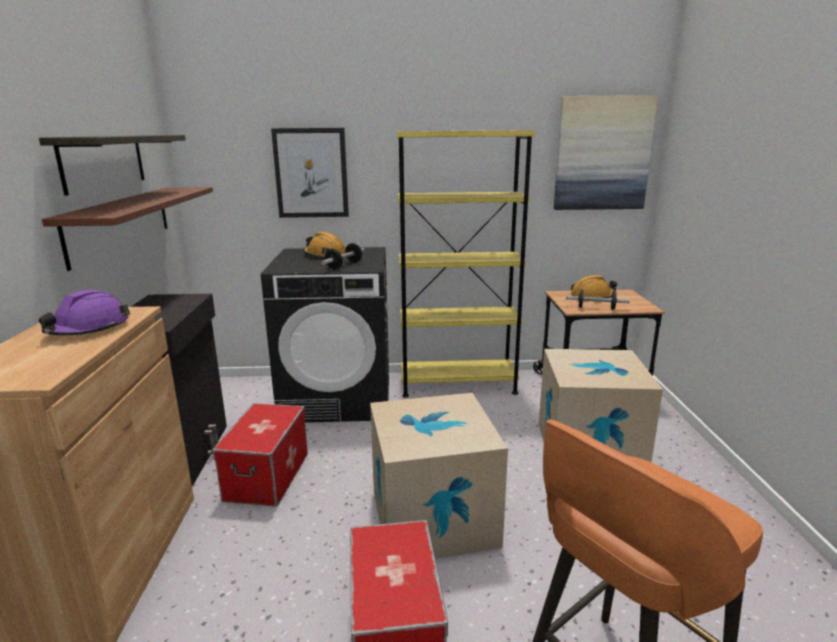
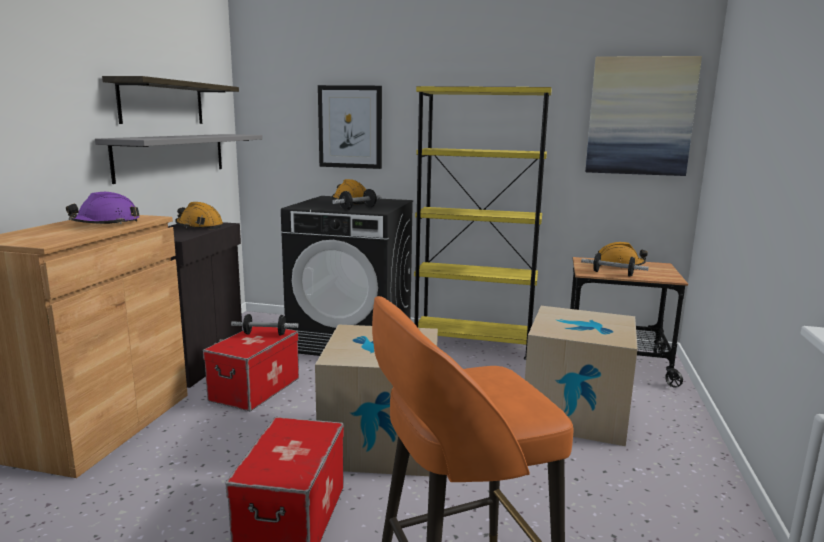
camera: 15 degrees right, 5 degrees down
(121, 223) = (172, 155): brown shelf -> grey shelf
(169, 304) = (199, 226): none -> orange hard hat
(271, 416) = (265, 334): none -> dumbbell

